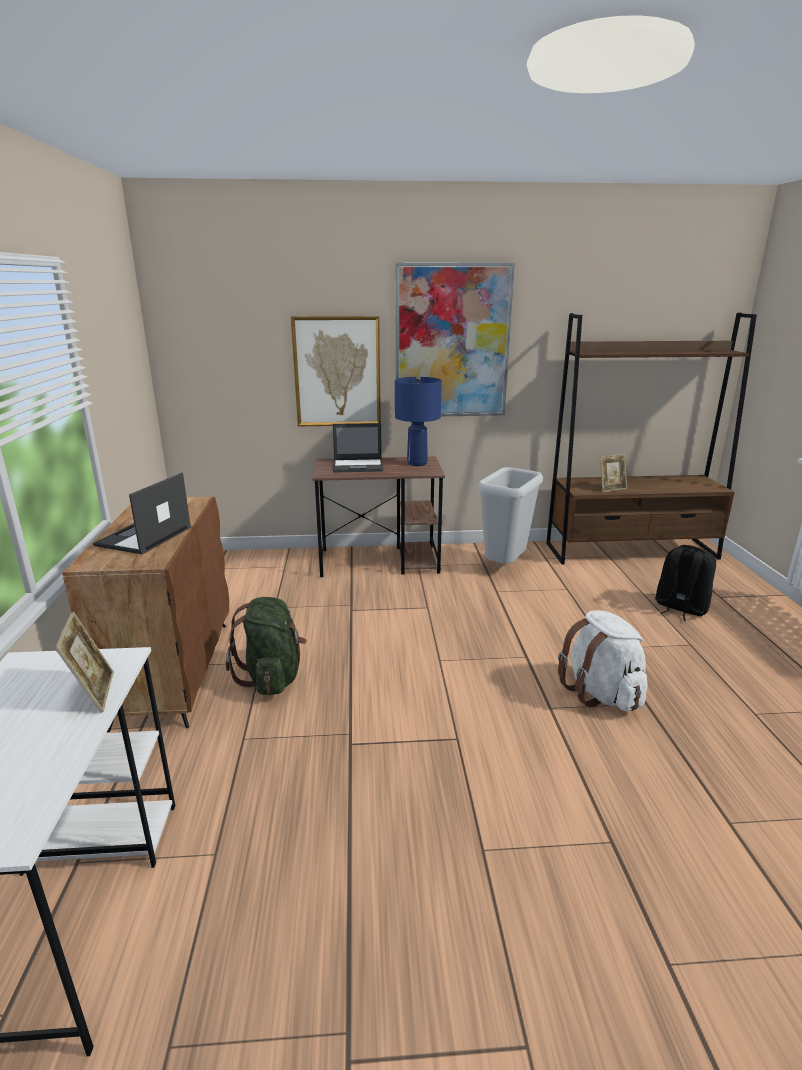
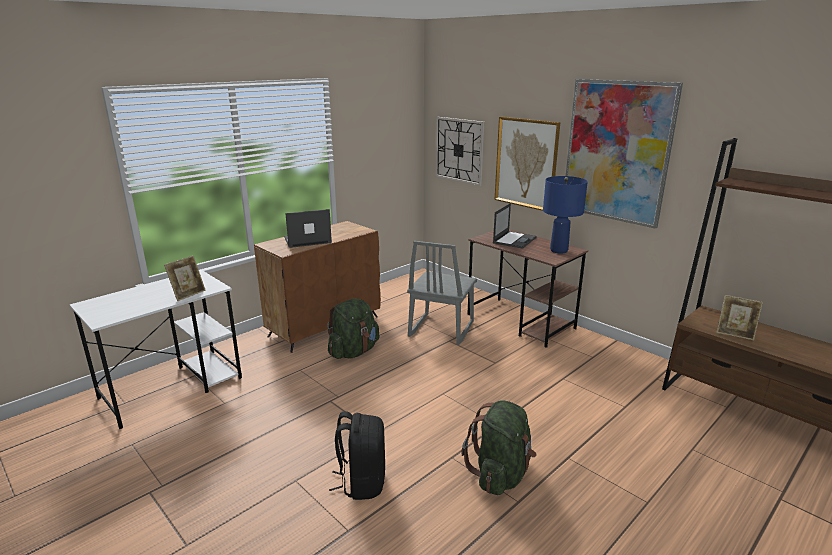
camera: 50 degrees right, 0 degrees up
(224, 370) = (459, 150): none -> wall clock
(322, 603) = (440, 329): none -> grey chair
(358, 466) = (514, 240): laptop -> laptop turned 105 degrees counterclockwise
(504, 566) = (605, 366): grey trash can -> none
(600, 693) = (500, 474): white backpack -> green backpack
(680, 608) = (705, 477): black backpack -> black backpack (362, 482)

